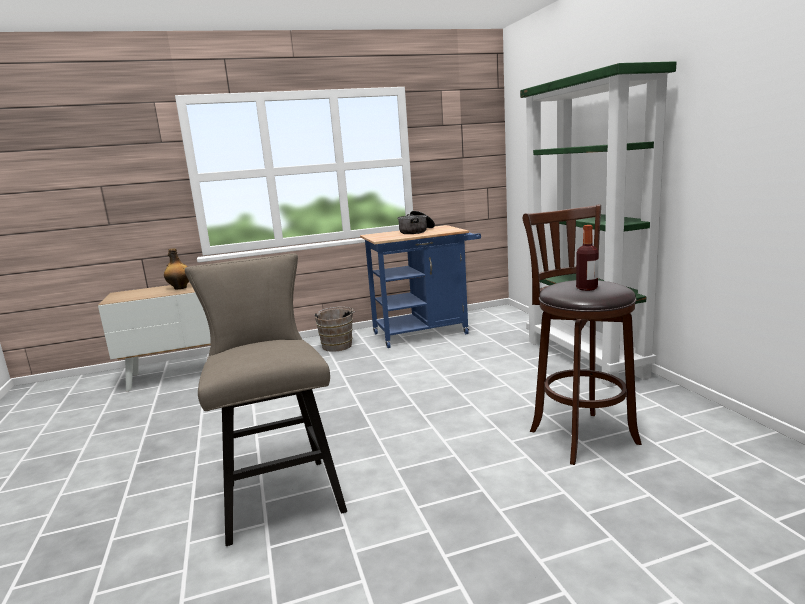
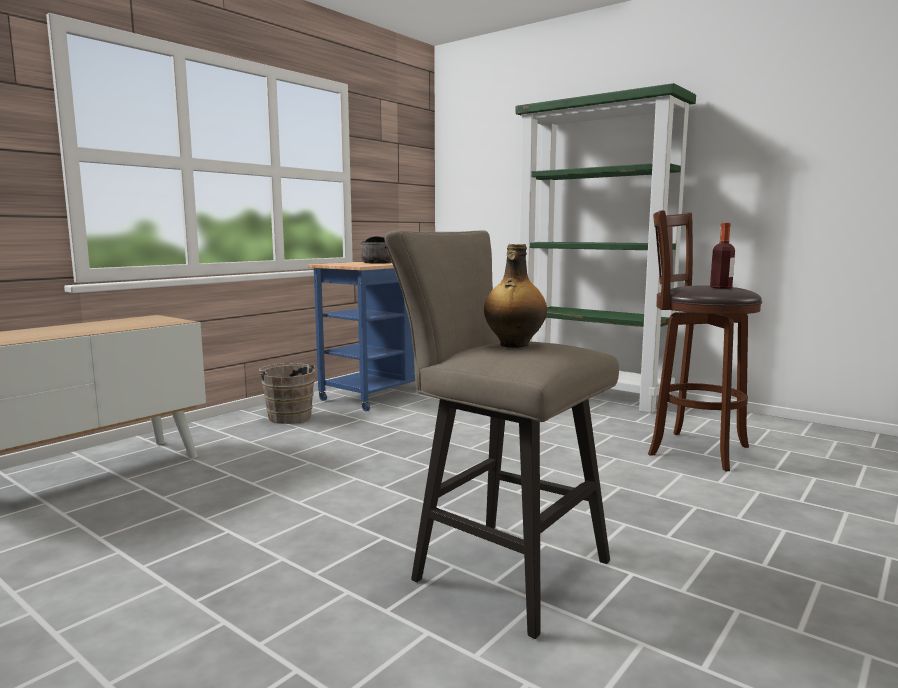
camera: 35 degrees left, 5 degrees down
(180, 288) = (72, 329): bottle -> bottle (513, 345)

